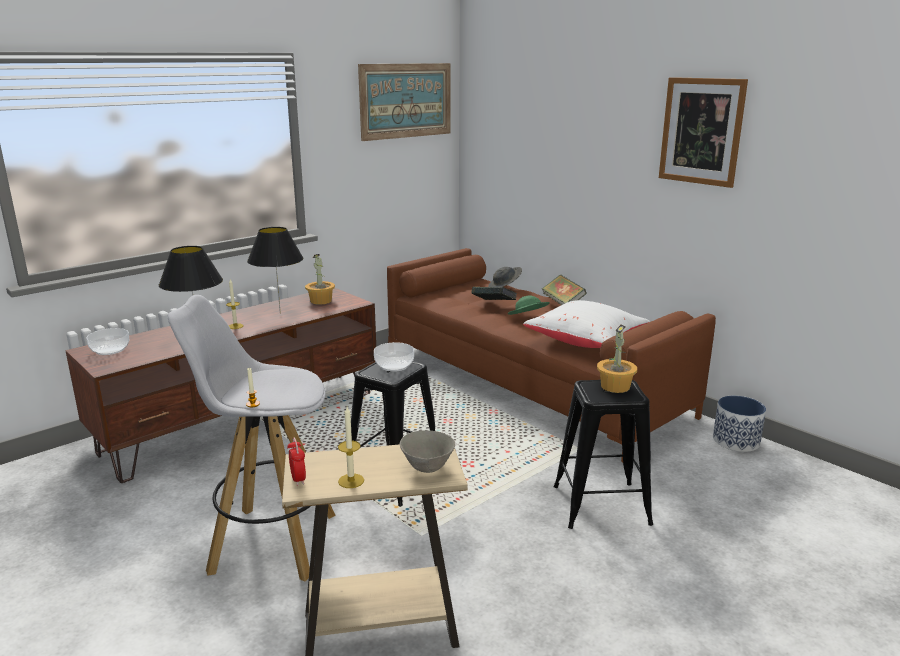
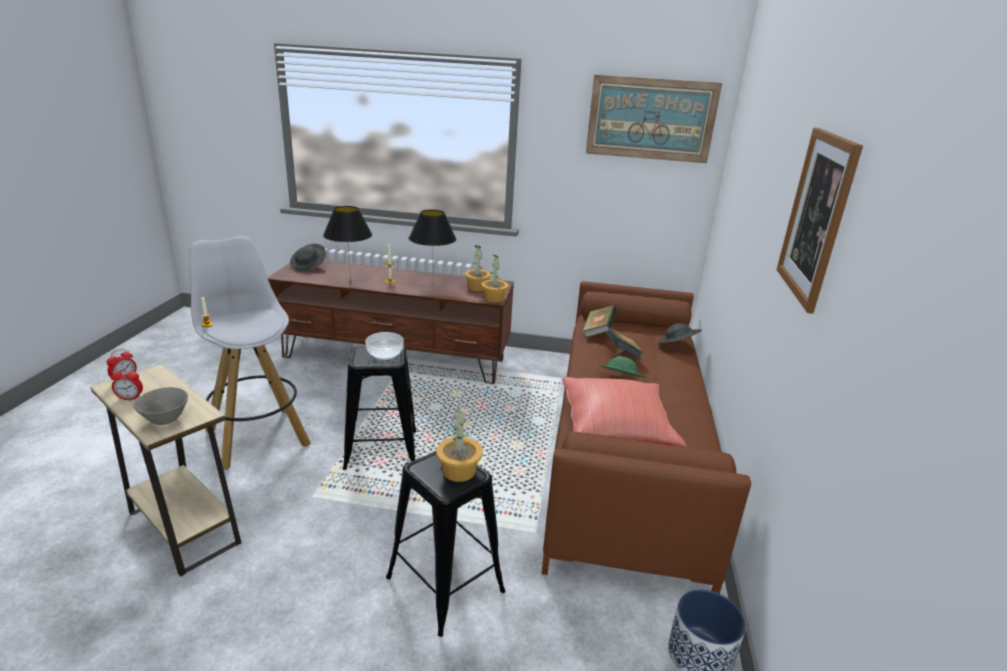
camera: 50 degrees right, 5 degrees up
(110, 350) = (309, 266): bowl -> grey hat
(351, 481) = (130, 398): candle -> alarm clock
(355, 302) = (493, 298): none -> potted plant
(563, 303) = (689, 386): book -> book (598, 332)
(586, 341) = (616, 430): white pillow -> red pillow

